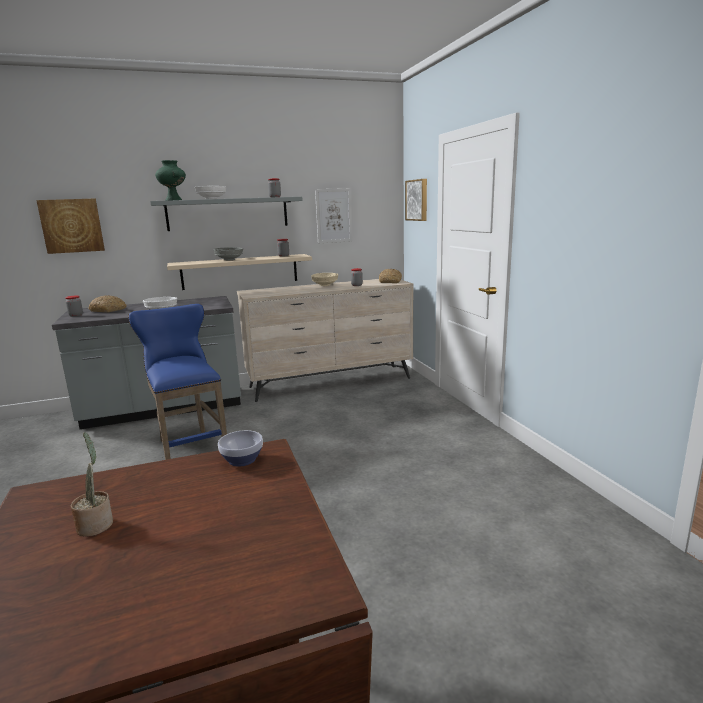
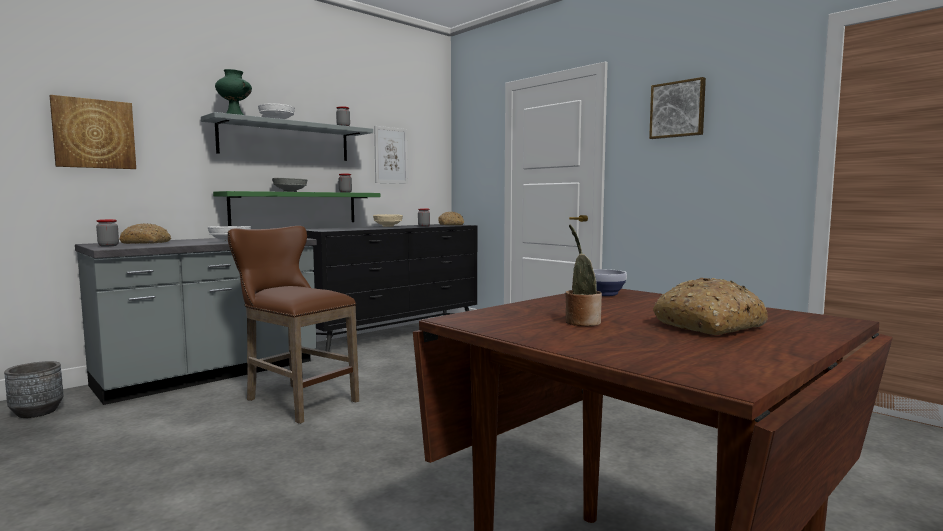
camera: 25 degrees left, 10 degrees down
(42, 429) = (37, 412): none -> grey planter
(174, 565) = (709, 325): none -> bread
(190, 447) = (296, 400): blue stool -> brown stool
(240, 271) = (295, 208): beige shelf -> green shelf
(331, 383) = (395, 335): beige dresser -> black dresser
(417, 200) = (474, 145): picture -> picture (678, 109)

